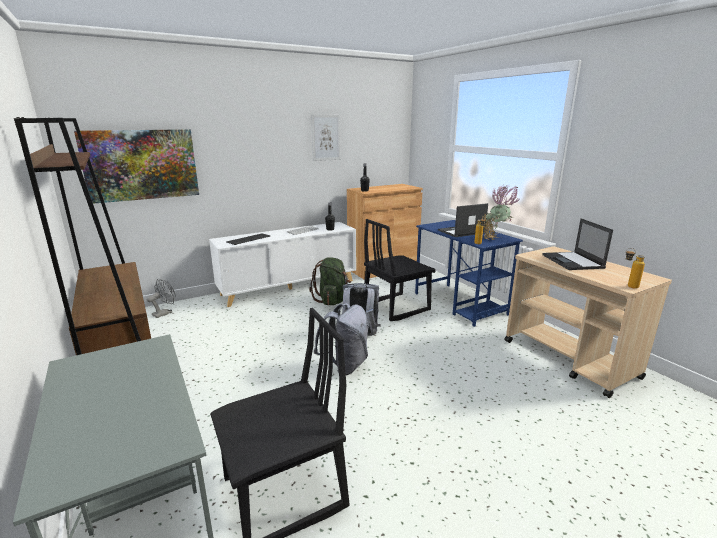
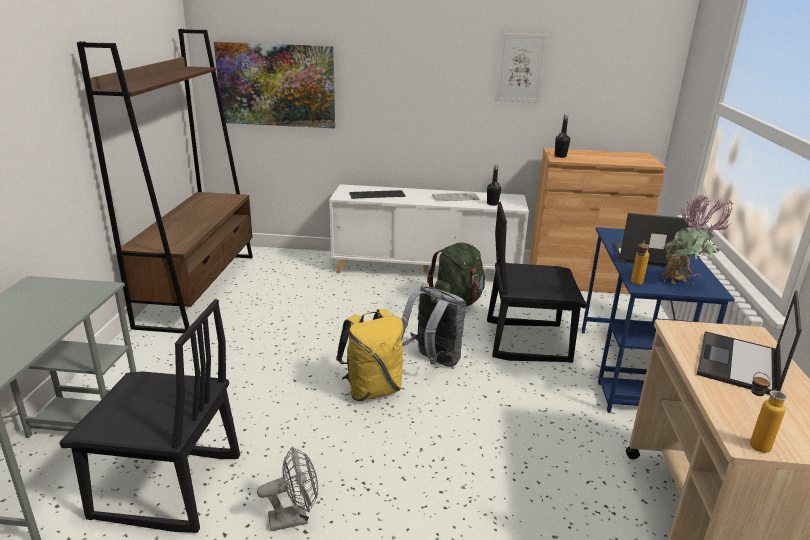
camera: 35 degrees right, 5 degrees up
(165, 313) = (274, 259): grey fan -> grey fan (294, 518)
(345, 366) = (372, 390): grey backpack -> yellow backpack

